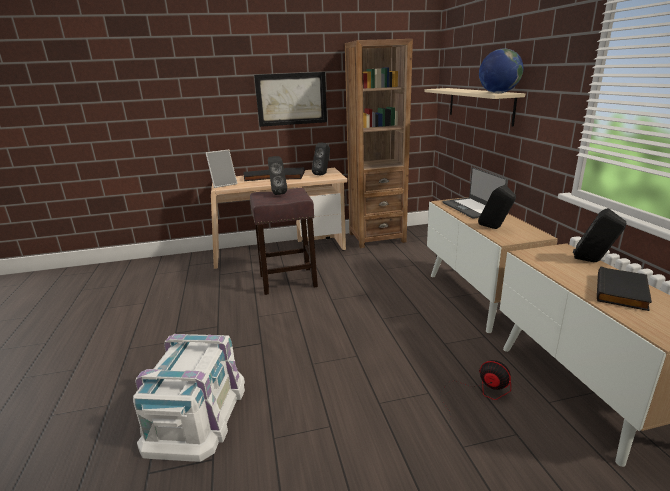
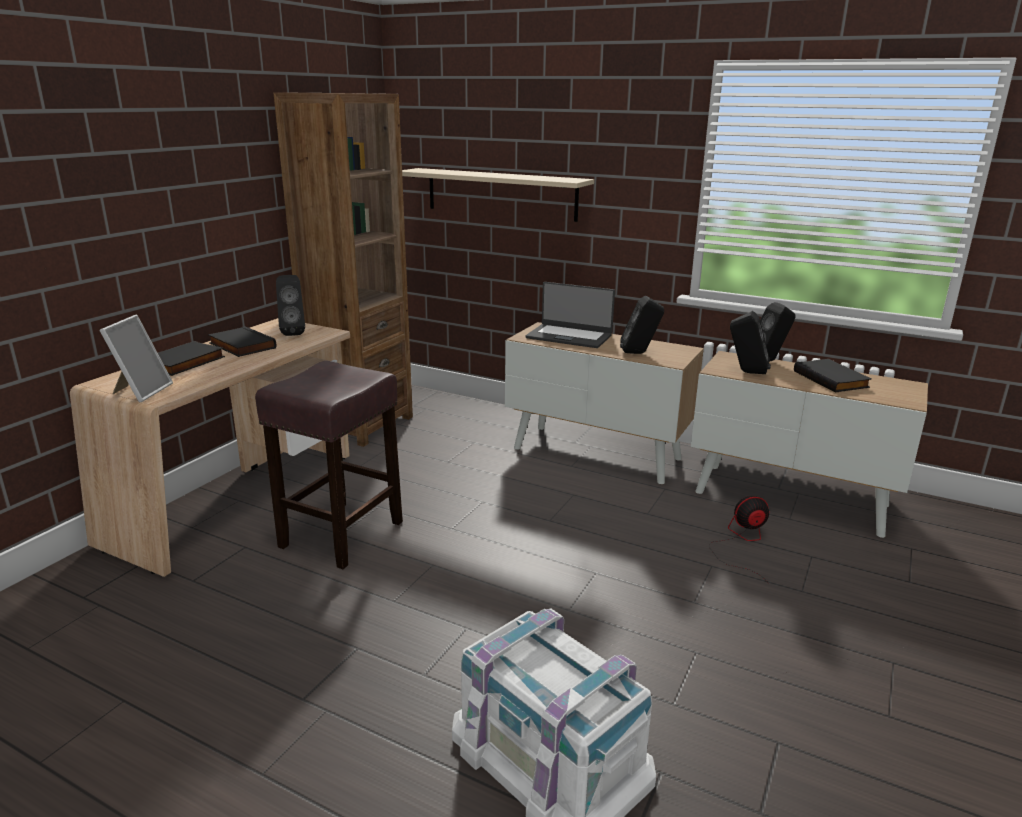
camera: 50 degrees left, 0 degrees up
(277, 193) = (310, 378): black speaker -> black speaker (746, 372)
(291, 99) = (200, 198): picture -> none
(498, 93) = (564, 179): globe -> none

